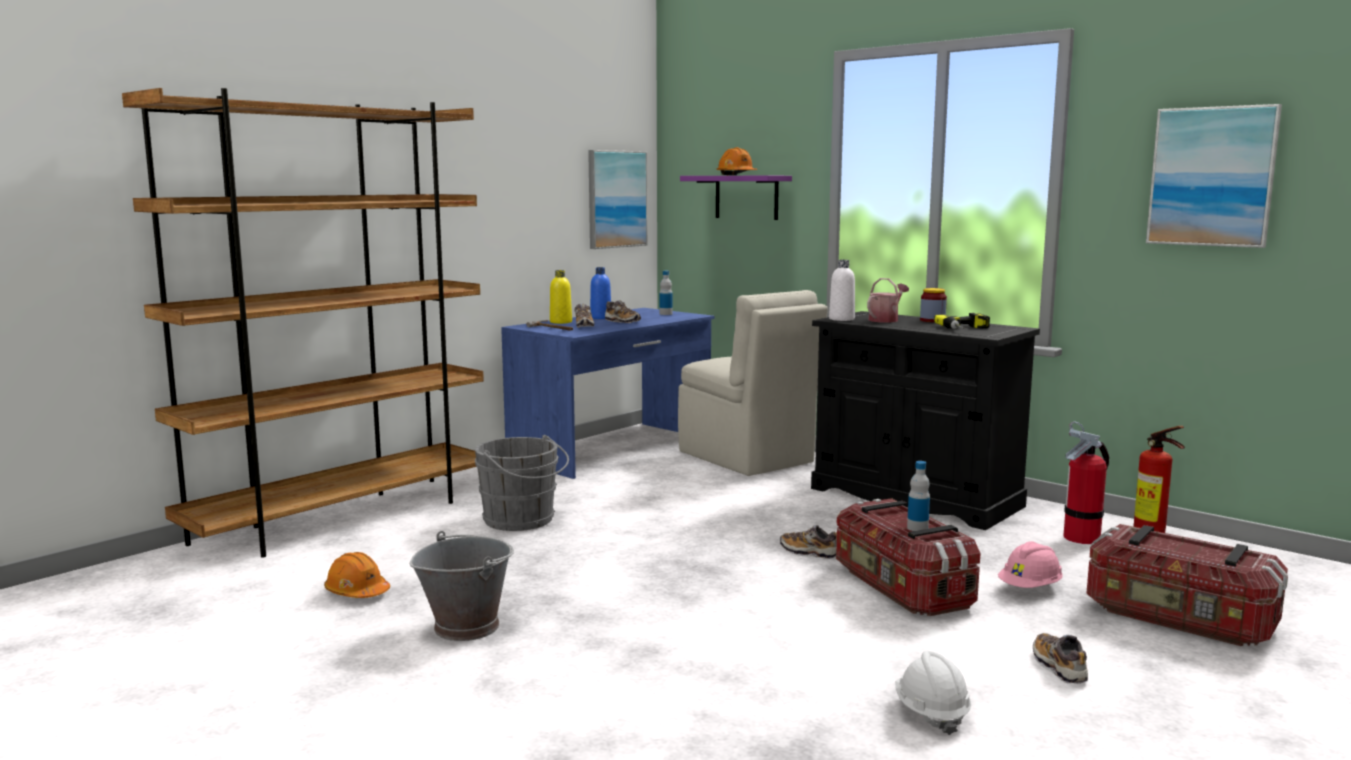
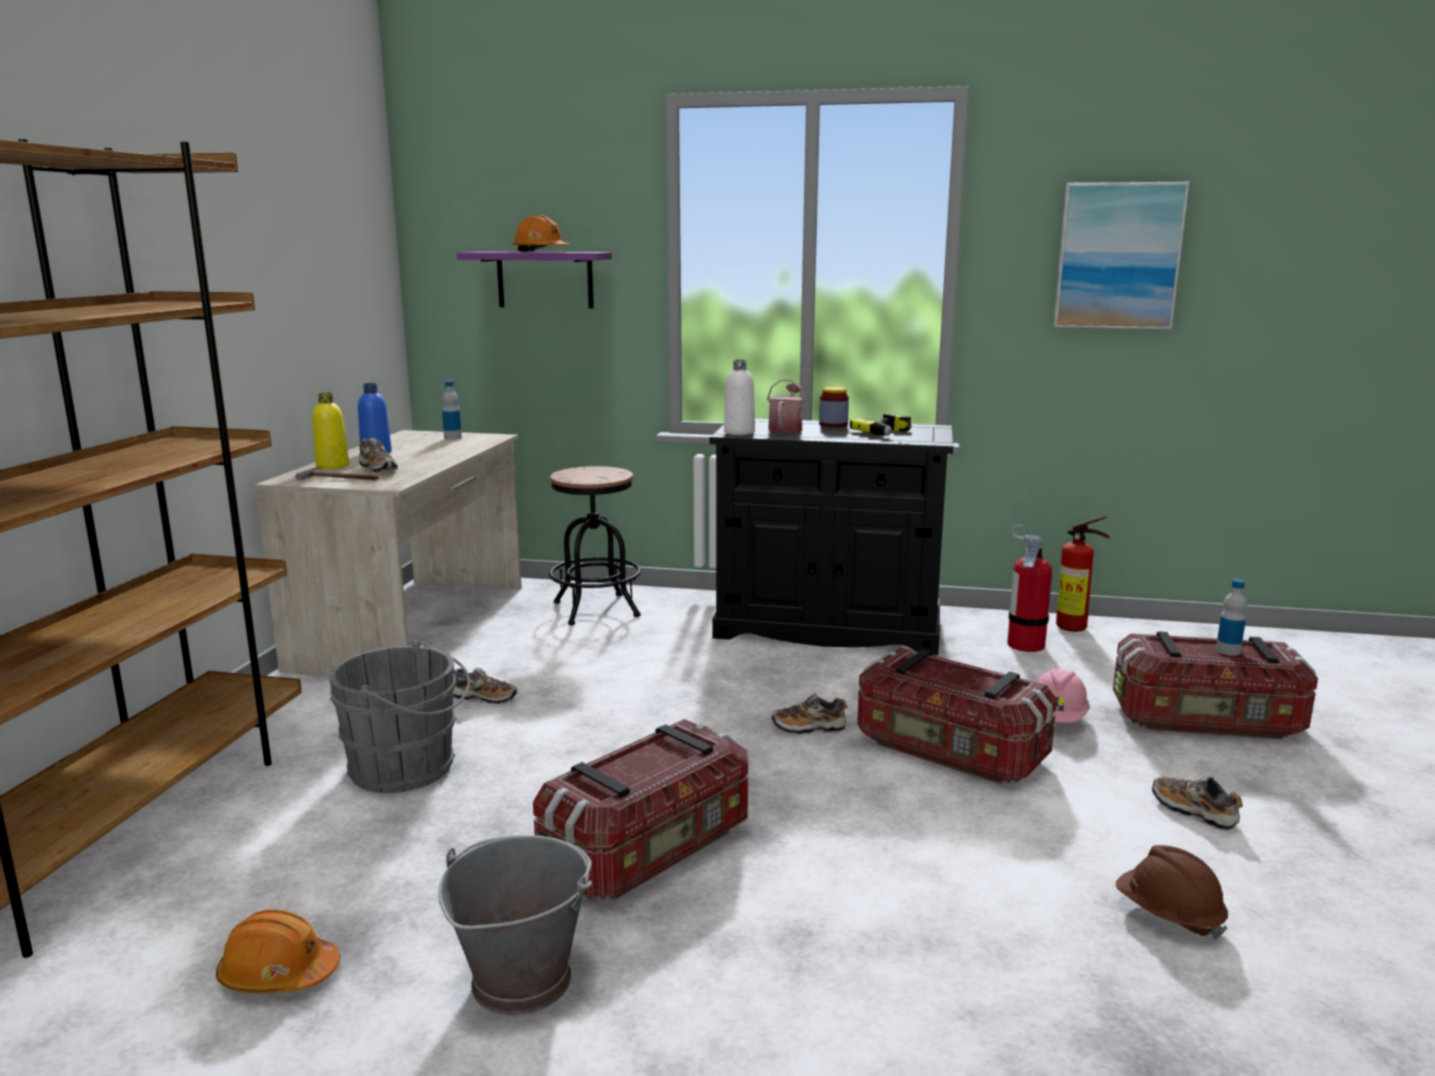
camera: 30 degrees left, 5 degrees up
(612, 590) = (650, 850): none -> storage box
(613, 449) = (415, 626): blue desk -> beige desk
(616, 199) = (362, 285): picture -> none
(622, 322) = (419, 456): shoe -> shoe (484, 698)
(747, 458) = (596, 609): beige chair -> black stool
(917, 528) = (973, 682): bottle -> bottle (1228, 651)
(931, 713) = (1168, 916): white hard hat -> brown hard hat

